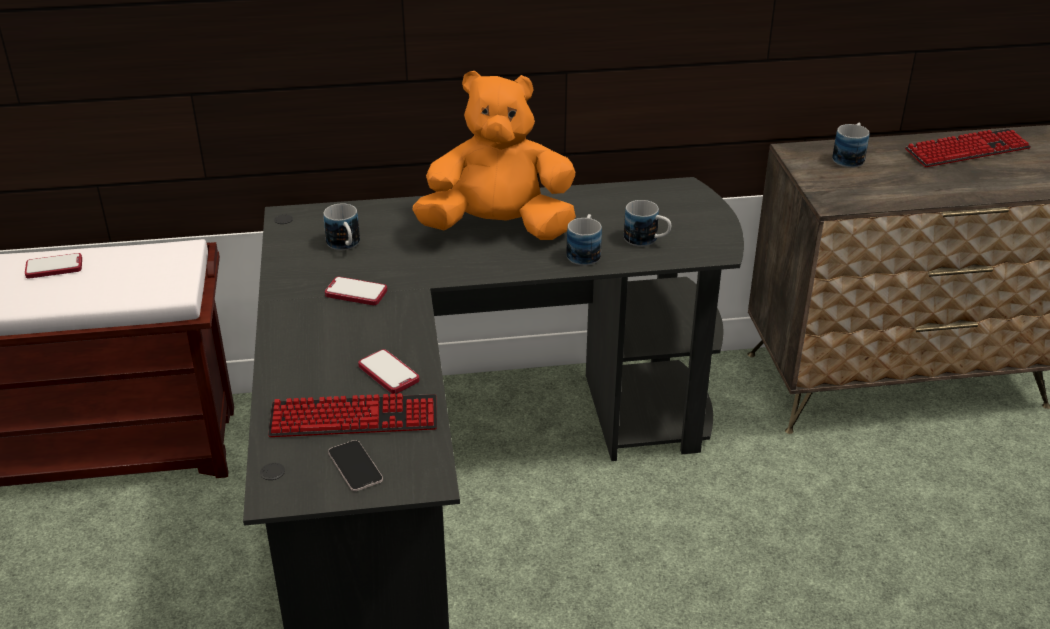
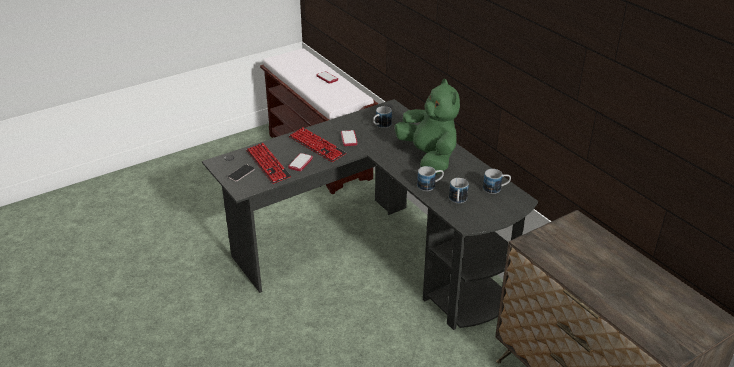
camera: 65 degrees right, 0 degrees up
(498, 228) = (429, 157): orange plush toy -> green plush toy
(850, 157) = (591, 241): mug -> mug (496, 189)
(967, 150) = (654, 287): keyboard -> keyboard (317, 146)

